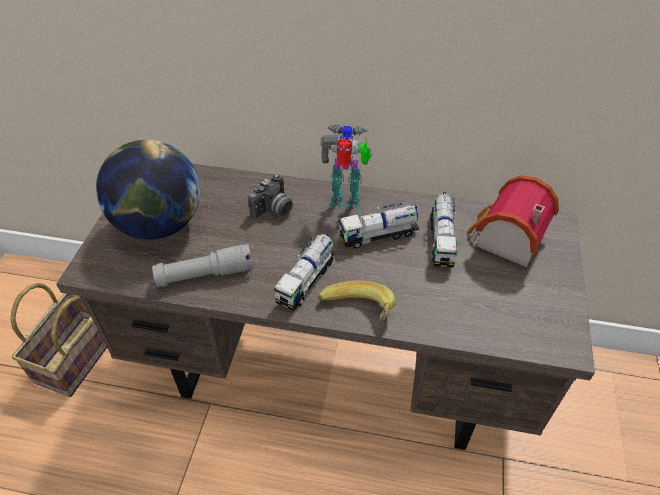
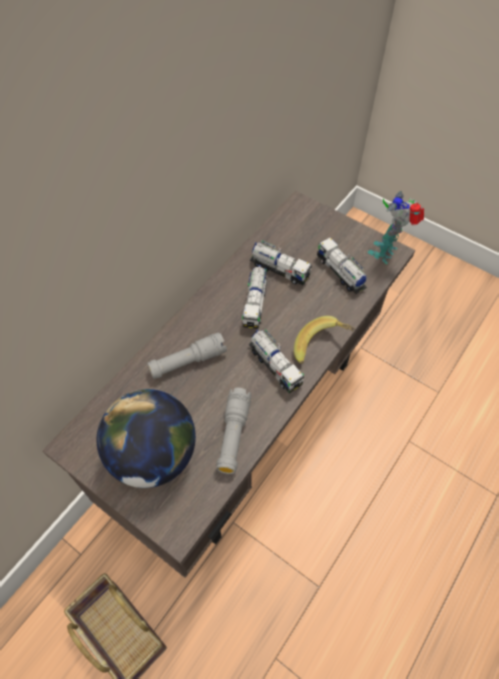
camera: 65 degrees left, 10 degrees up
(273, 210) = (188, 361): camera -> grey flashlight
(346, 202) = (209, 309): toy robot -> toy robot (386, 252)
(483, 298) = (340, 272): none -> toy truck
(505, 239) = (298, 236): toy house -> none

